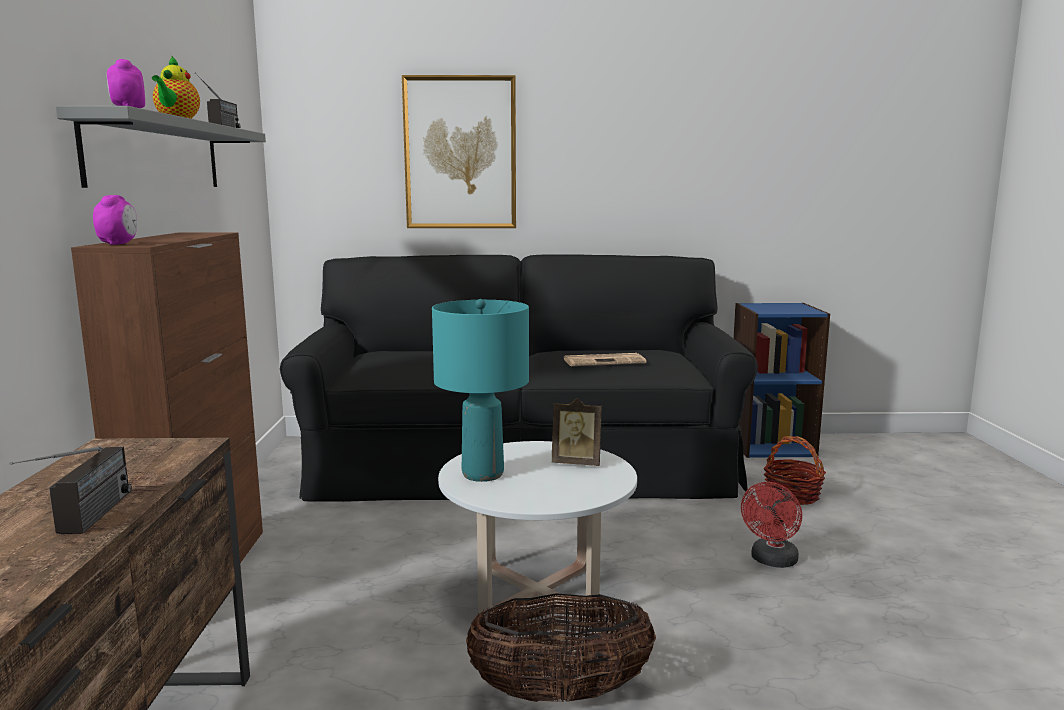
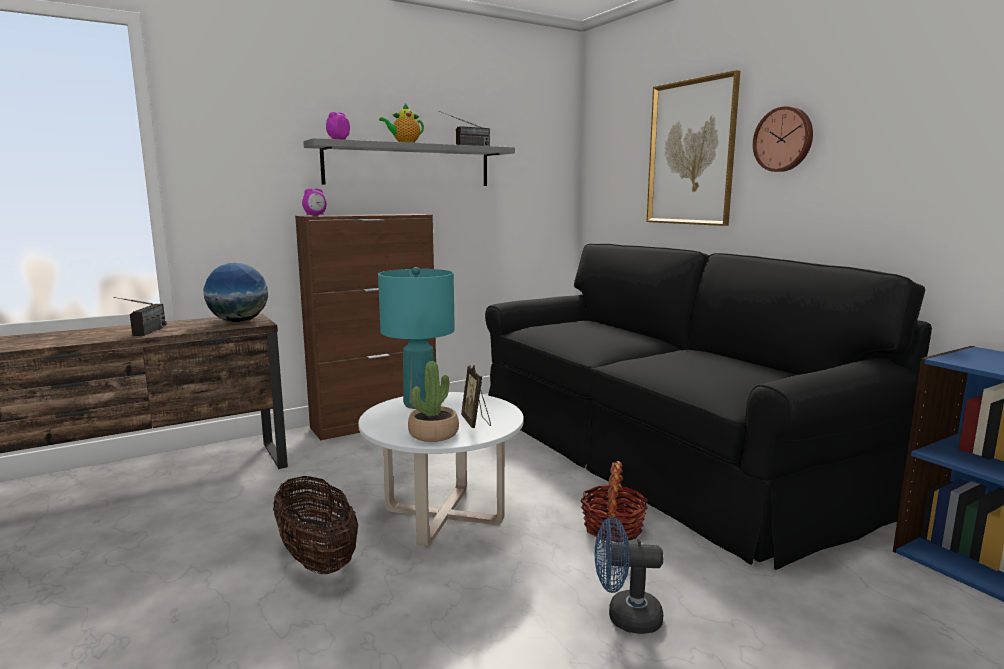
camera: 60 degrees right, 0 degrees up
(84, 523) = (145, 333): radio -> radio turned 60 degrees counterclockwise
(144, 455) = (239, 321): none -> globe
(570, 147) = (784, 139): none -> wall clock
(589, 484) = (433, 434): none -> potted plant
(605, 361) = (688, 366): newspaper -> none
(772, 561) = (625, 617): red fan -> blue fan
(792, 495) = (829, 604): basket -> basket (613, 528)

